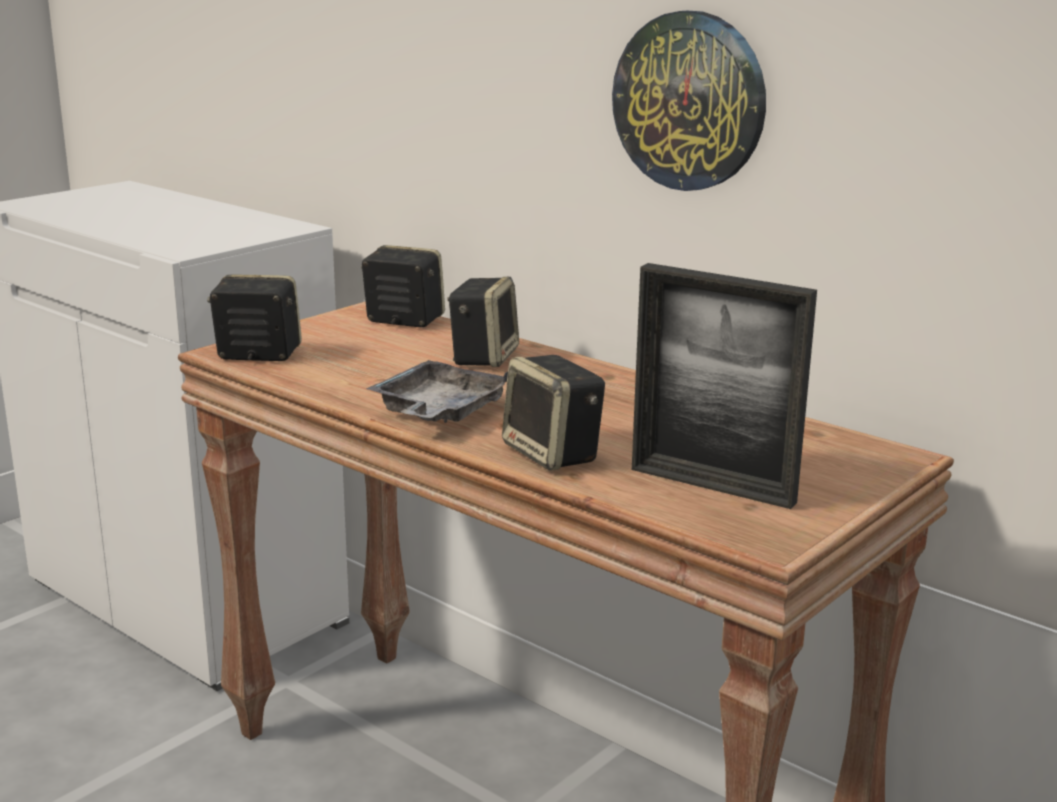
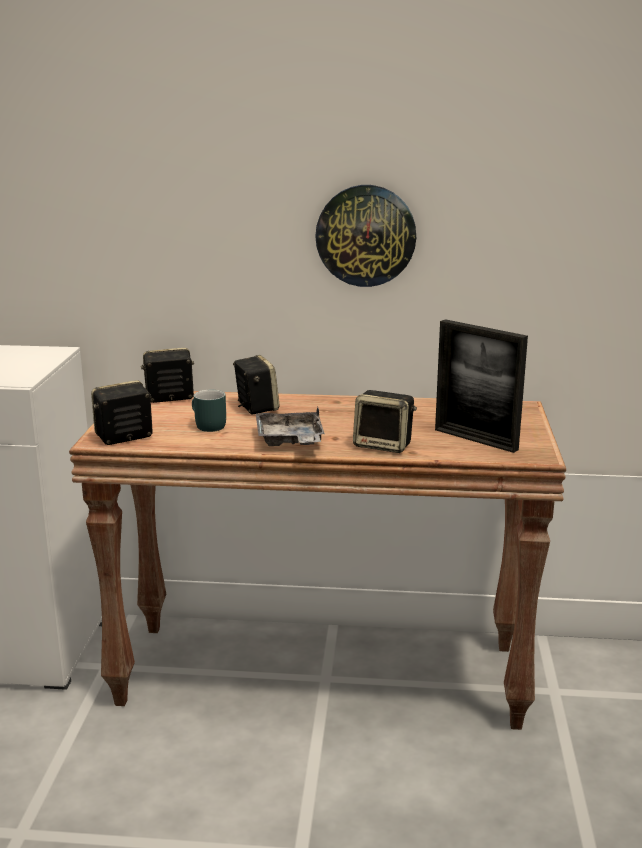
camera: 35 degrees left, 0 degrees up
(374, 365) = (206, 426): none -> turquoise mug
(712, 485) = (475, 439): picture frame -> picture frame turned 45 degrees clockwise

